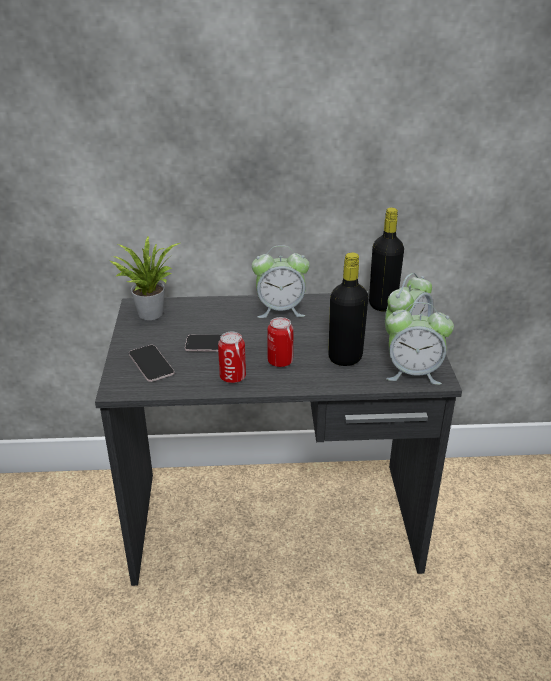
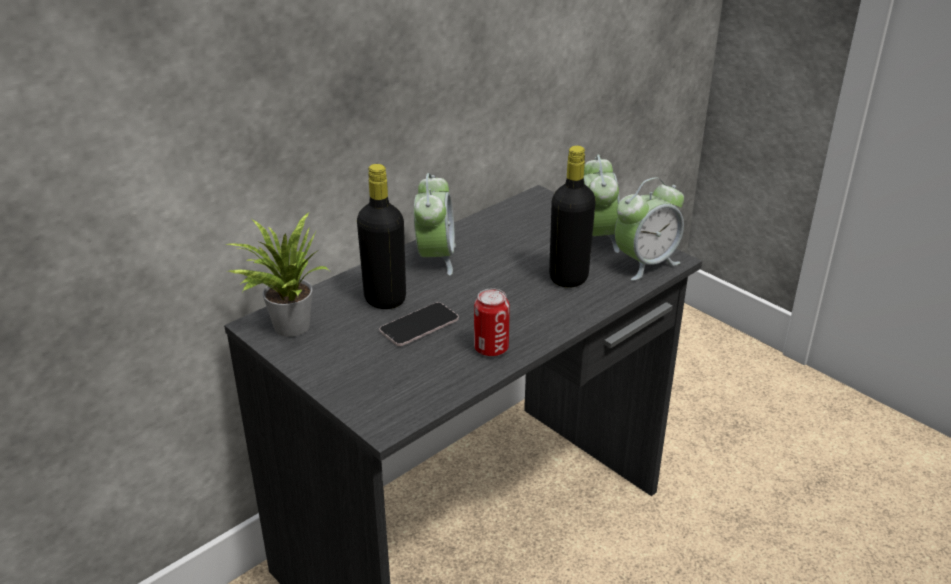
camera: 40 degrees left, 0 degrees up
(151, 364) = (381, 379): phone -> none
(280, 310) = (435, 258): alarm clock -> alarm clock turned 45 degrees counterclockwise
(280, 361) = (514, 310): can -> none
(382, 305) = (527, 211): black bottle -> black bottle (385, 299)

